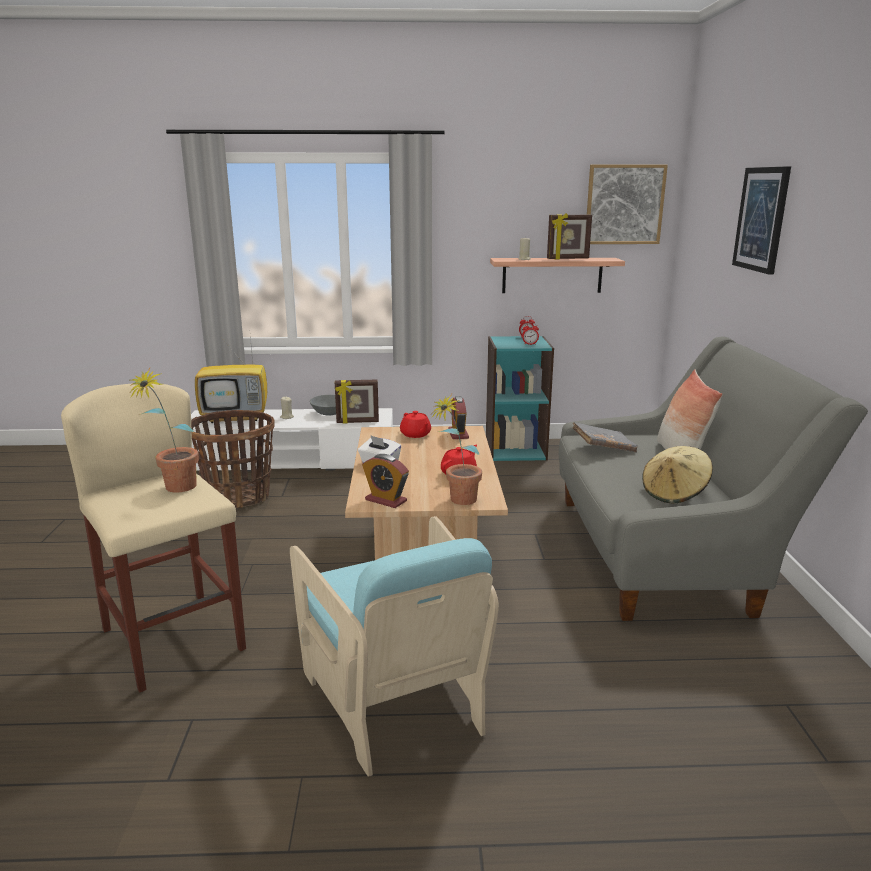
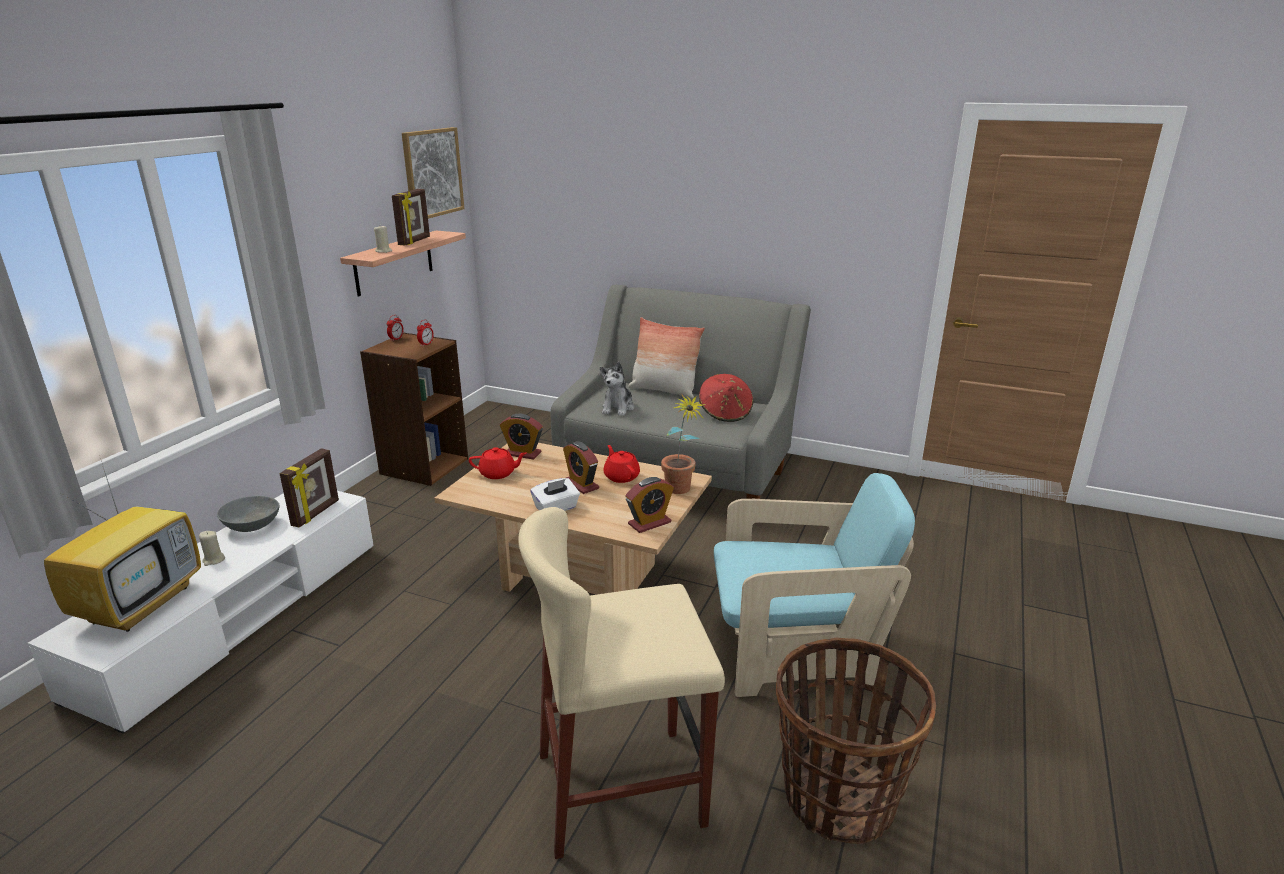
camera: 65 degrees left, 5 degrees up
(174, 490) = (633, 611): potted plant -> none
(238, 497) = (297, 685): basket -> basket (838, 797)
(427, 463) = (581, 485): none -> alarm clock
(515, 450) = (423, 466): turquoise bookcase -> brown bookcase
(603, 447) = (618, 408): grey book -> plush toy
(674, 493) = (725, 413): beige hat -> red hat
(761, 219) = (632, 181): picture -> none

